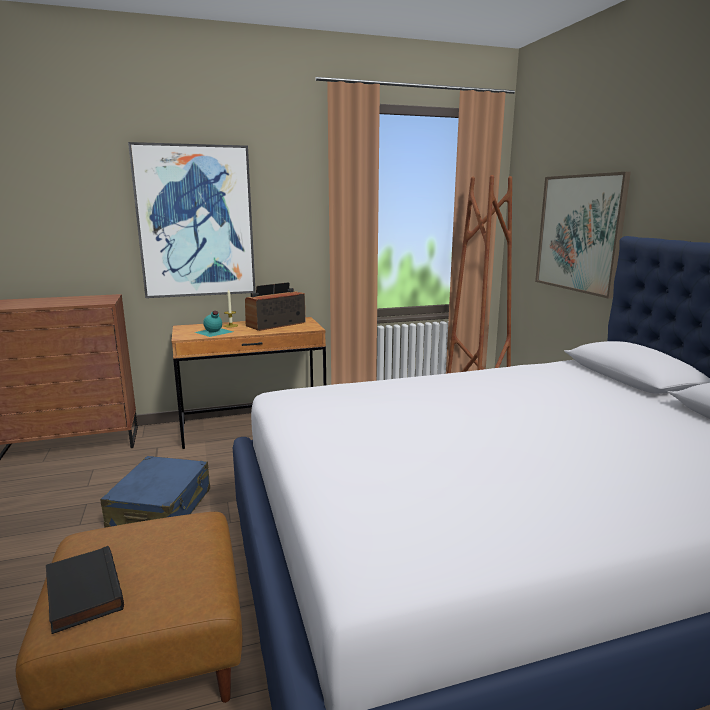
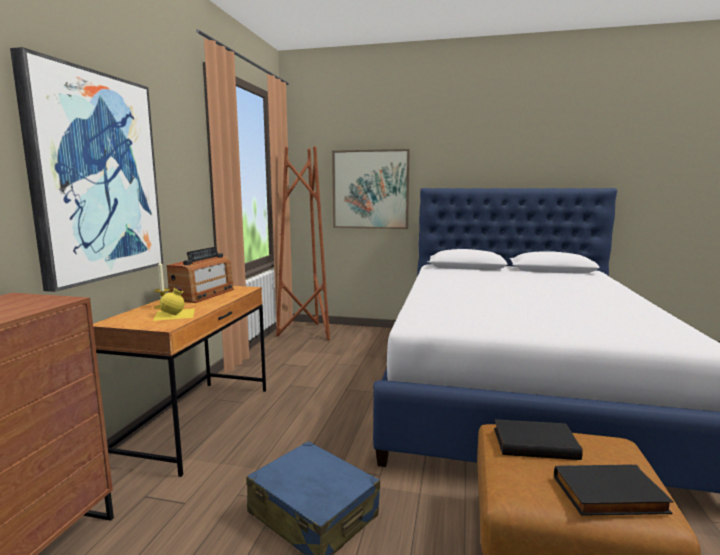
camera: 60 degrees left, 5 degrees down
(176, 540) = (535, 443): none -> black book
(214, 332) = (175, 314): turquoise bottle -> yellow bottle
(276, 324) = (203, 294): radio -> radio turned 150 degrees counterclockwise

